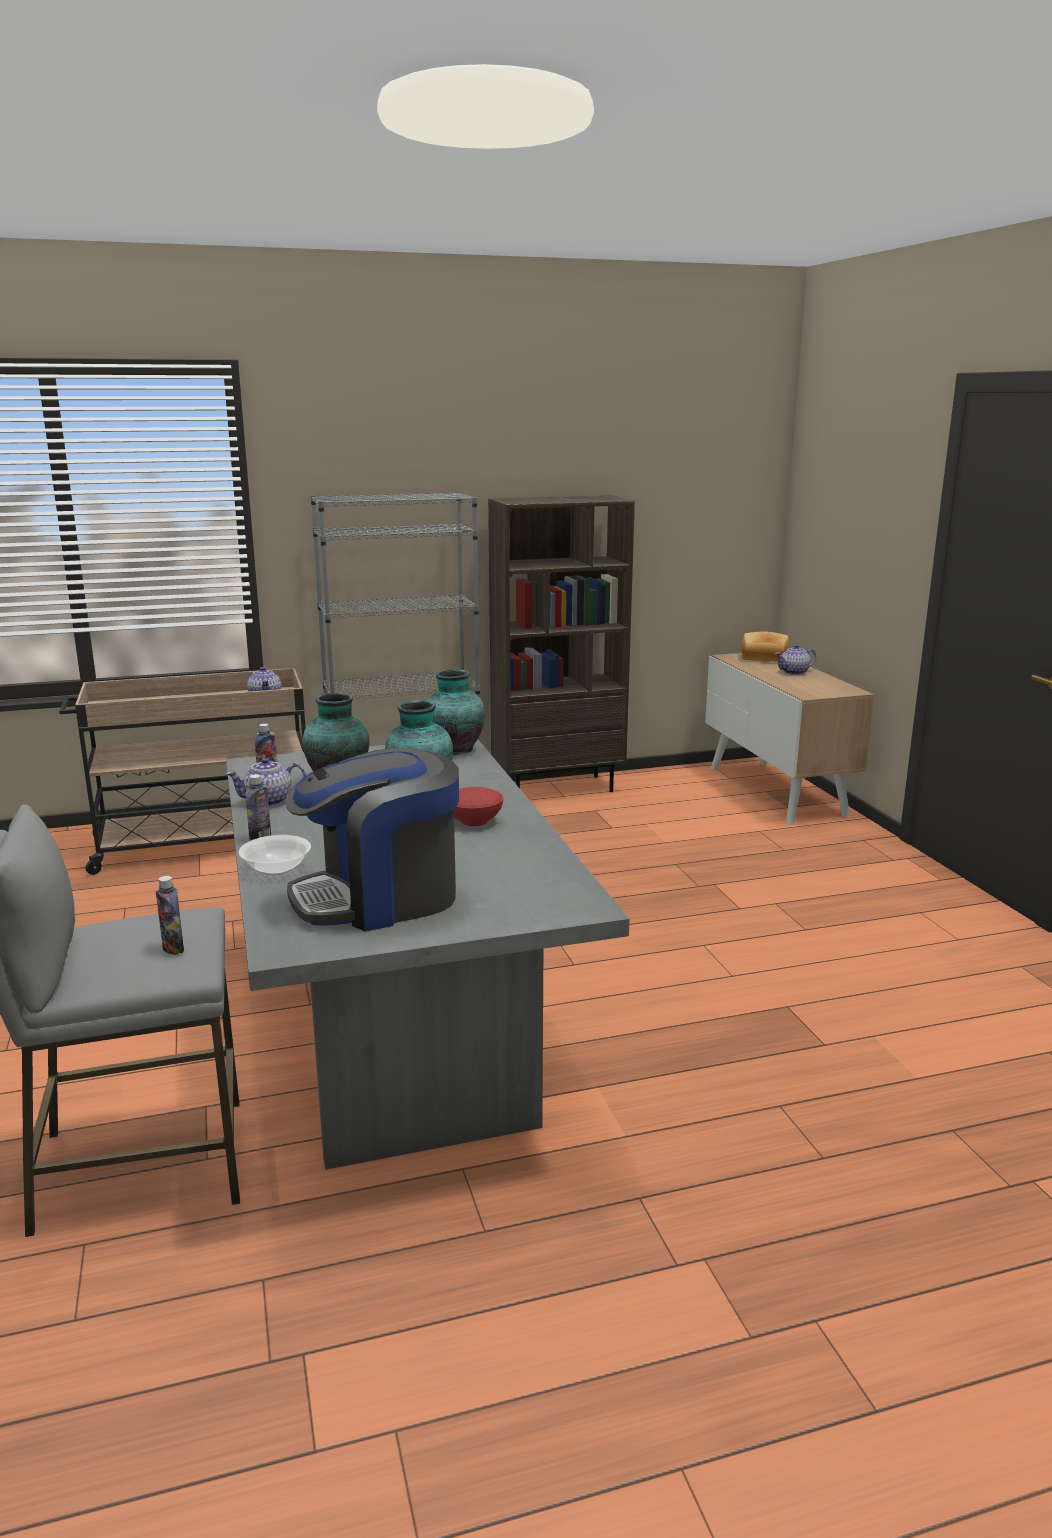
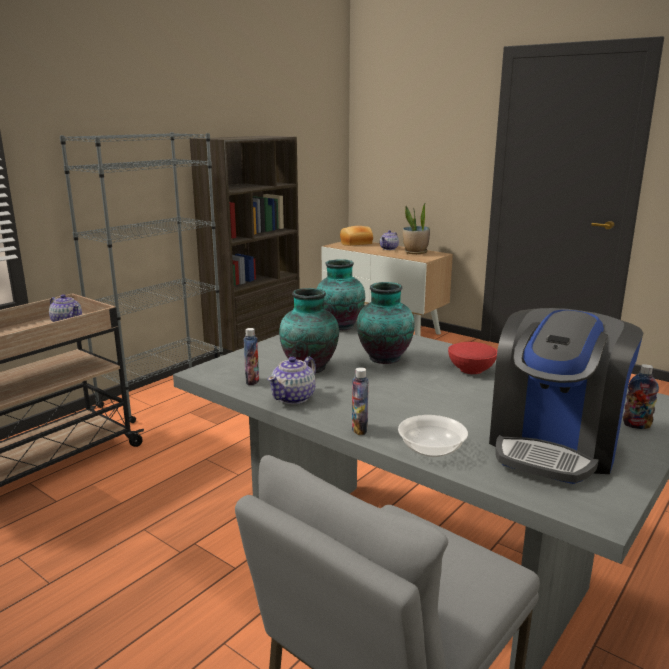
camera: 35 degrees left, 0 degrees up
(173, 948) = (450, 558): bottle -> bottle (636, 425)
(819, 684) = (415, 252): none -> potted plant

